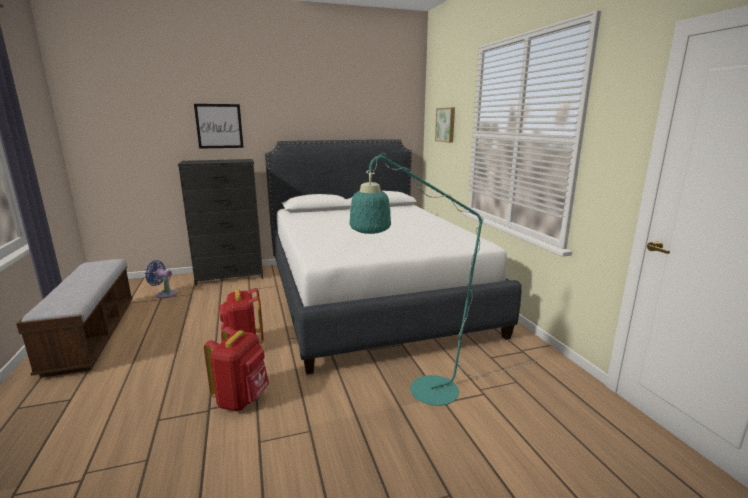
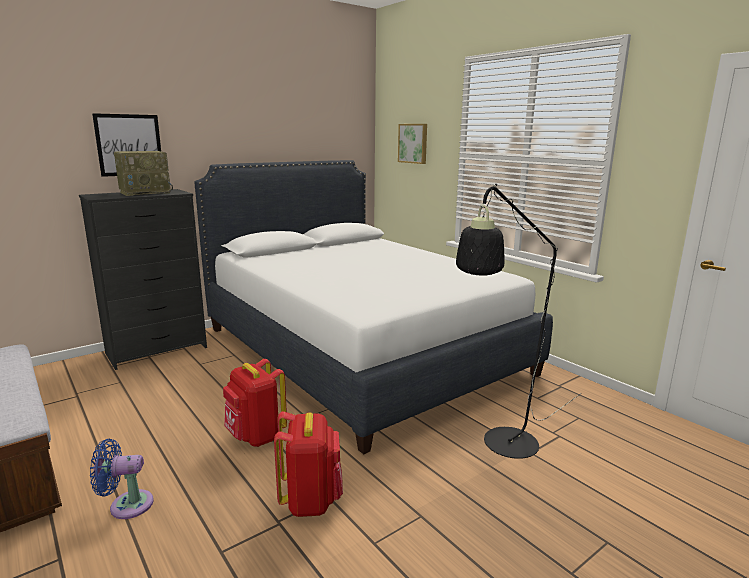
camera: 20 degrees left, 0 degrees up
(164, 294) = (77, 388): blue fan -> blue fan (127, 505)
(224, 160) = (146, 192): none -> radio
(422, 393) = (503, 448): turquoise floor lamp -> black floor lamp

